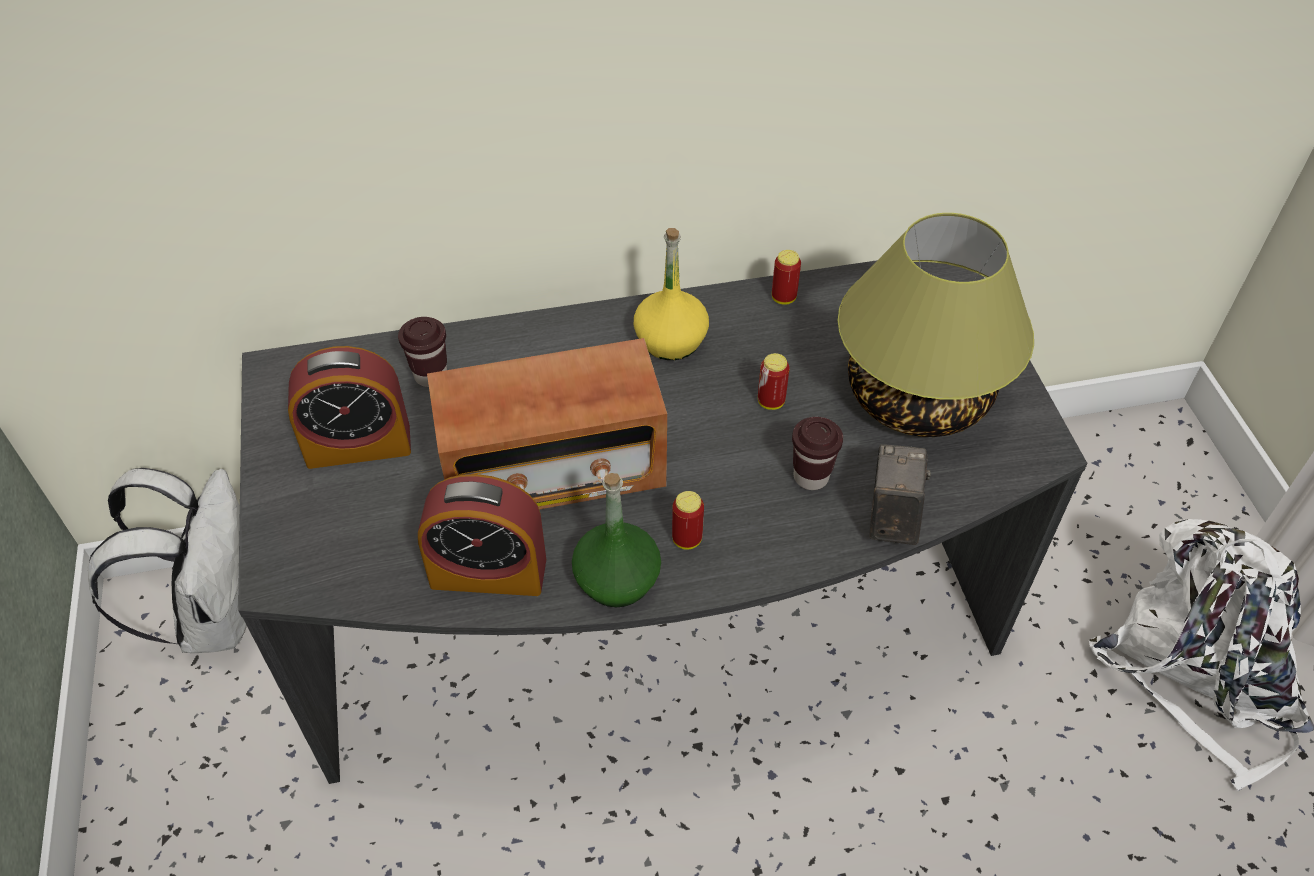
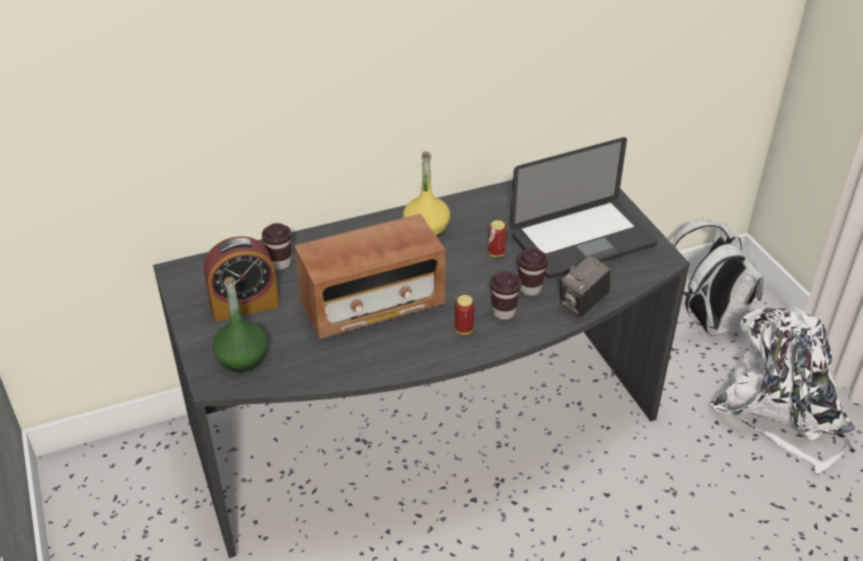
camera: 10 degrees left, 10 degrees down
(215, 613) = (123, 467): white backpack -> white backpack (707, 320)
(488, 572) = (347, 361): alarm clock -> none
(616, 579) = (426, 355): green bottle -> green bottle (242, 357)
(758, 516) = (503, 312): none -> brown cup
(783, 298) = (490, 198): can -> none
(892, 517) = (583, 304): camera -> camera turned 135 degrees counterclockwise
(917, 395) = (583, 240): table lamp -> laptop

